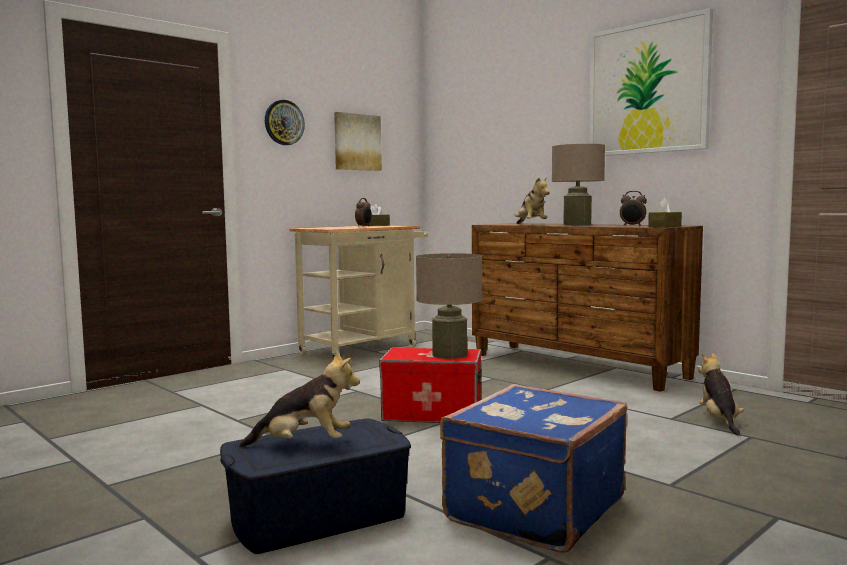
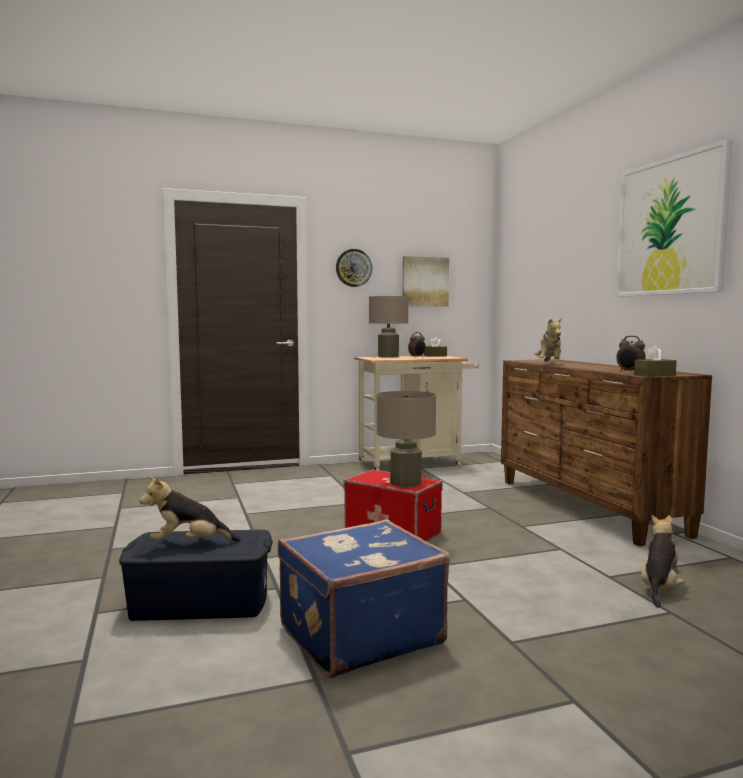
camera: 25 degrees right, 0 degrees up
(304, 445) = (189, 544): plush toy -> plush toy turned 150 degrees clockwise
(577, 224) = (591, 366): beige table lamp -> beige table lamp (388, 356)

